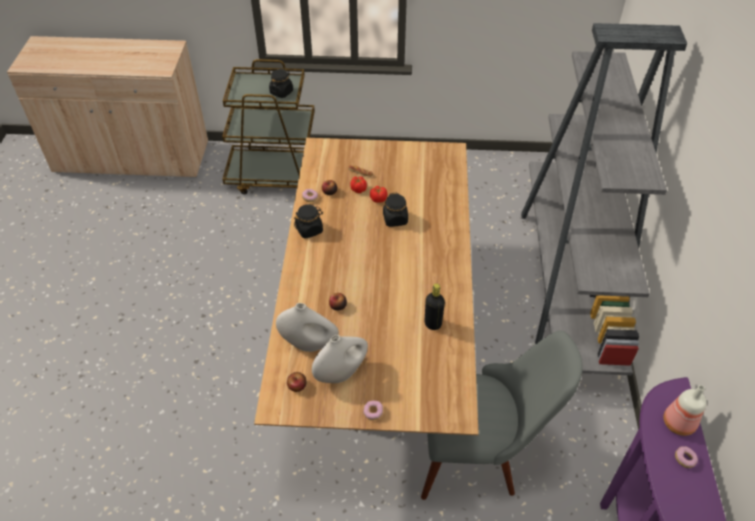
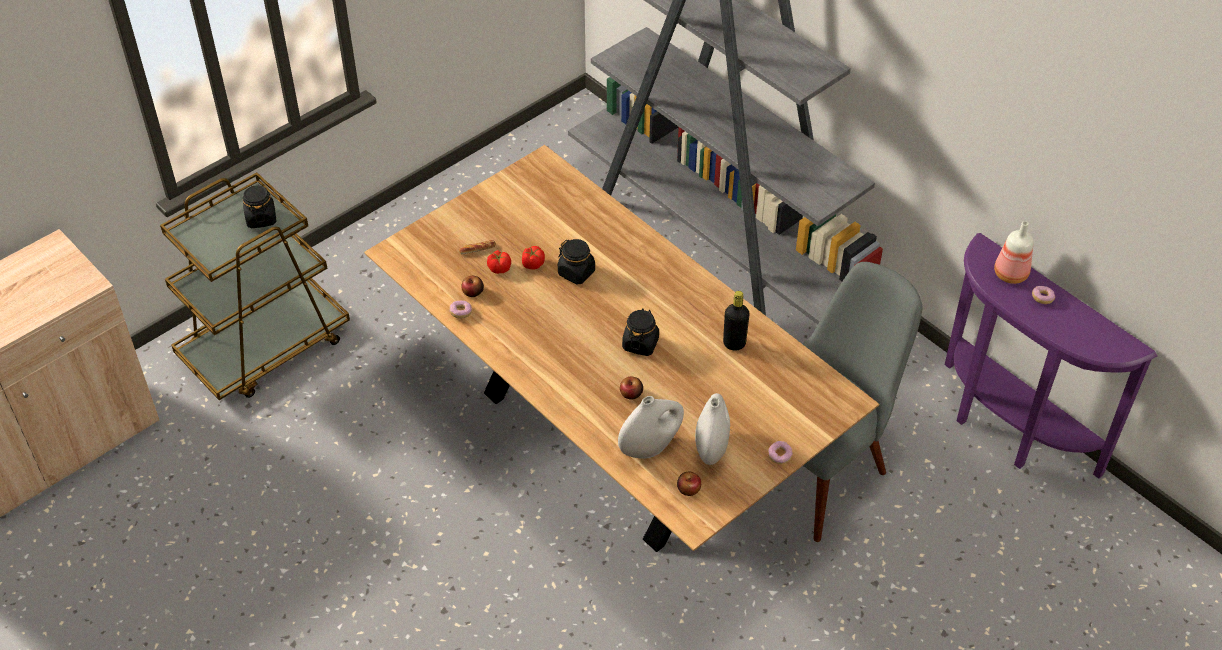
camera: 45 degrees left, 0 degrees up
(309, 229) = (505, 344): black jar -> black jar (640, 343)

